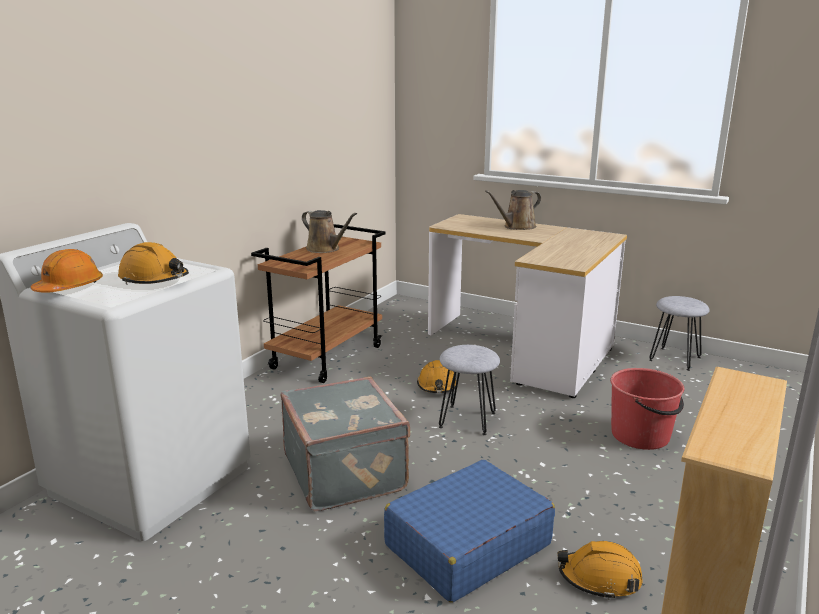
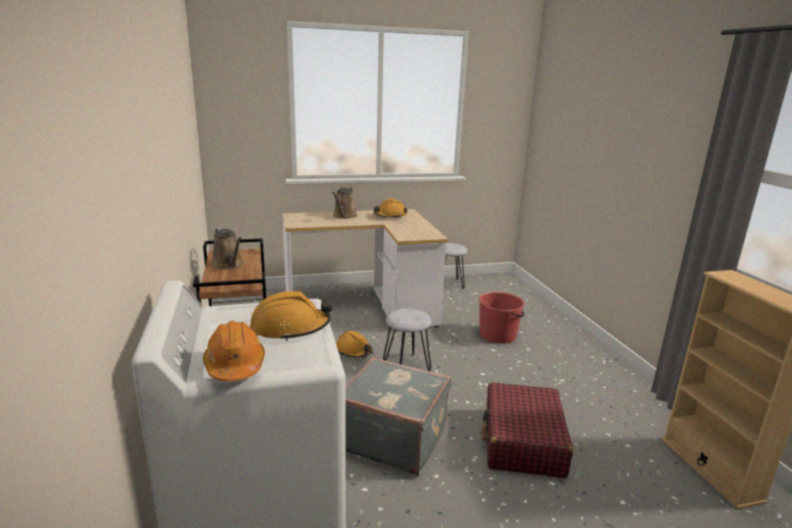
camera: 45 degrees left, 0 degrees up
(325, 249) = (229, 265): brown watering can -> brown watering can turned 60 degrees clockwise
(467, 545) = (522, 441): blue suitcase -> red suitcase
(599, 578) = (593, 421): orange hard hat -> orange hard hat (390, 216)

